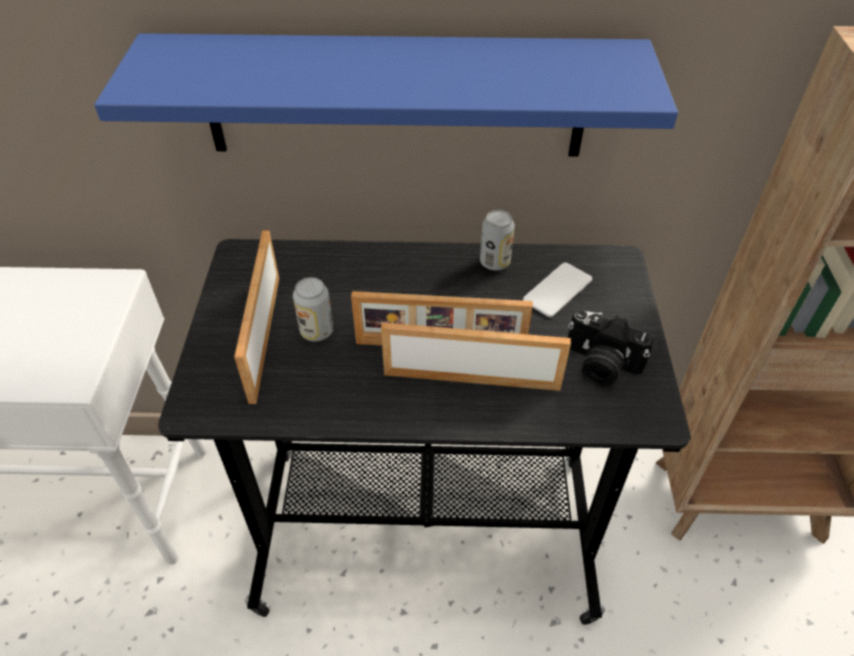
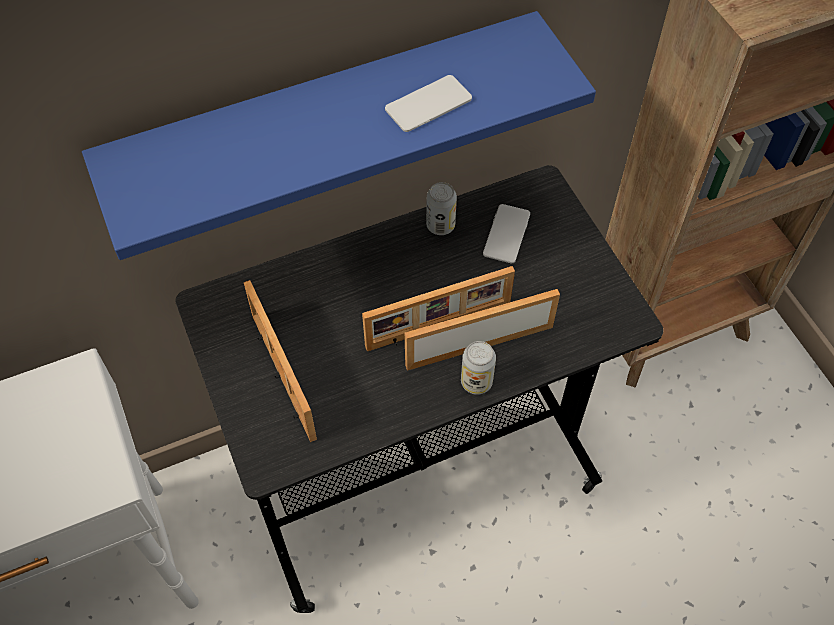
camera: 25 degrees left, 10 degrees up
(317, 331) = (326, 353): can -> can (476, 382)
(482, 78) = (428, 104): none -> phone
(599, 366) = (572, 293): camera -> none

